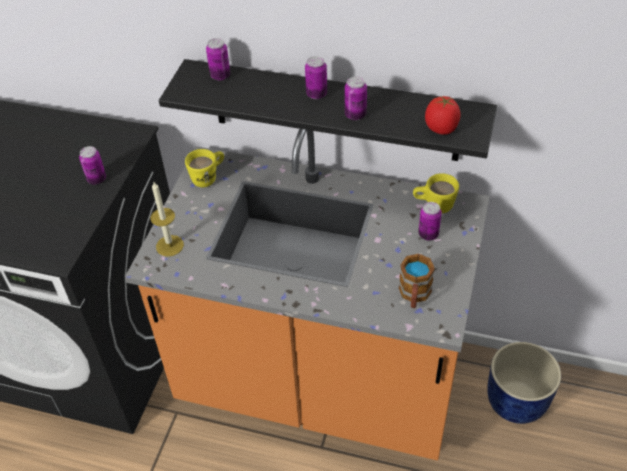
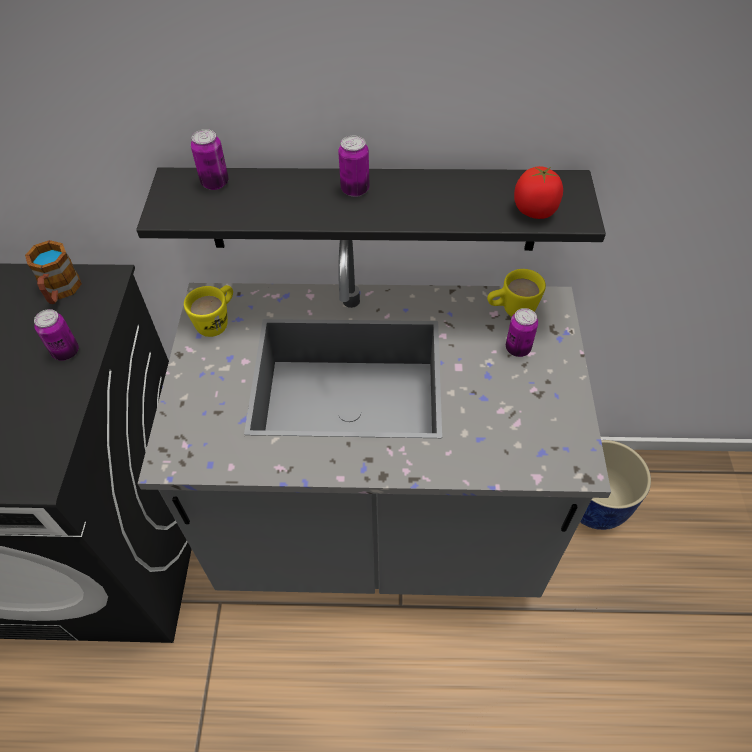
camera: 15 degrees left, 5 degrees up
(169, 245) = (190, 425): candle -> none
(320, 384) = (379, 530): orange counter -> grey counter
(355, 115) = (416, 210): can -> none
(414, 295) = (529, 433): mug -> mug (60, 291)

